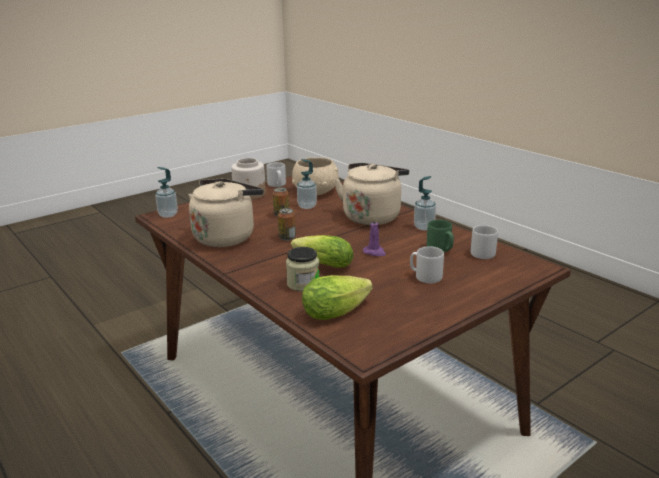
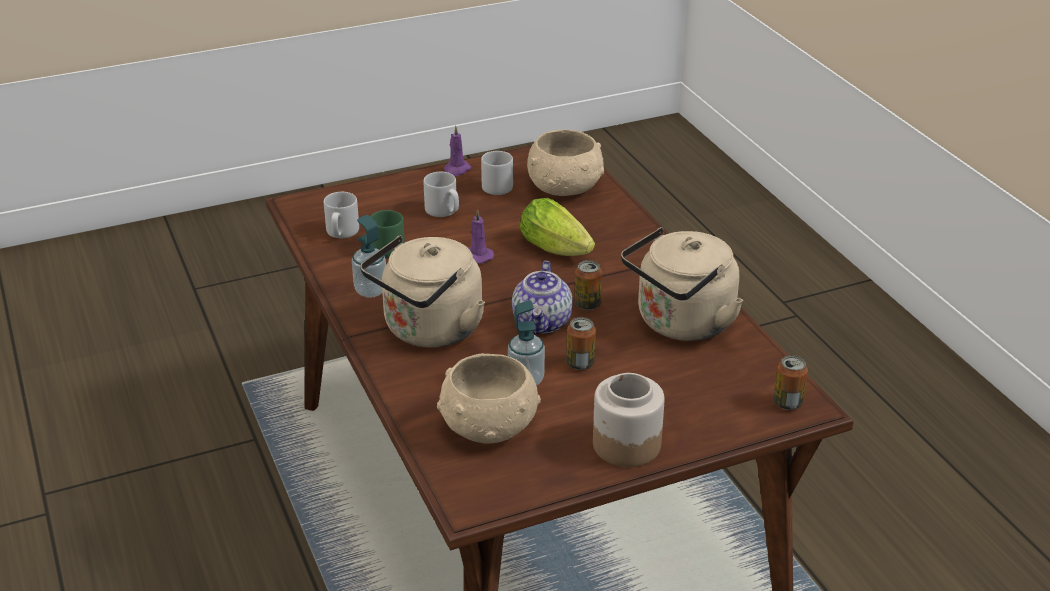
camera: 165 degrees left, 10 degrees up
(168, 215) = (787, 403): soap dispenser -> can
(277, 185) = (559, 473): grey mug -> grey mug (497, 185)
(303, 284) = (592, 224): jar -> none
(310, 227) = (543, 322): none -> teapot
(339, 310) = (565, 188): lettuce -> beige bowl
(448, 312) = (456, 170): none -> purple candle

